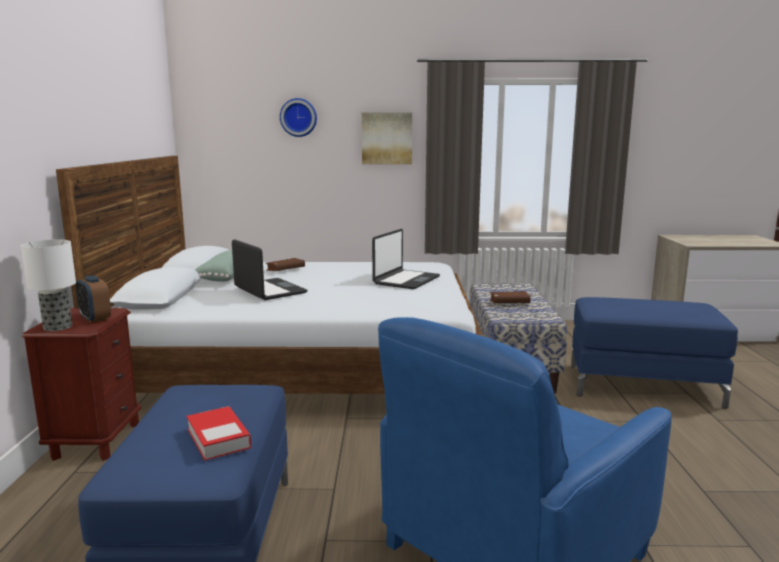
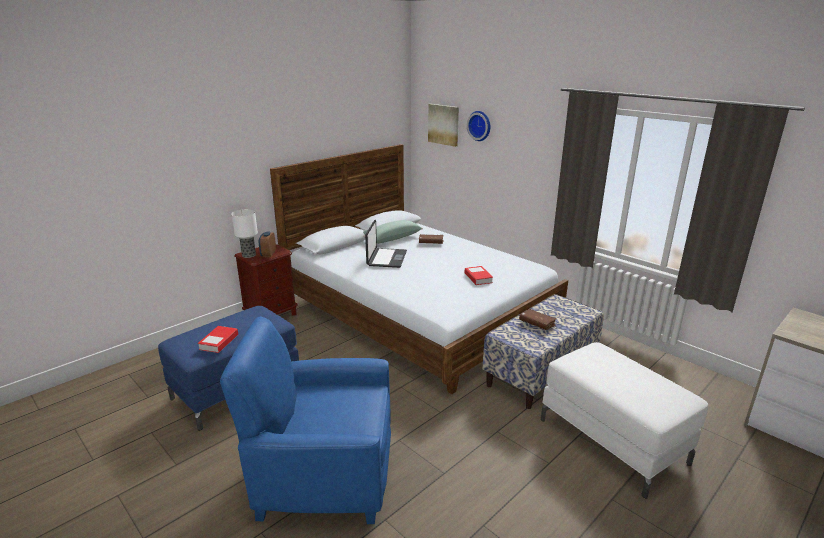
camera: 45 degrees right, 10 degrees up
(387, 138) = (538, 152): picture -> picture (444, 124)
(406, 280) = (478, 278): laptop -> book
(644, 385) = (613, 441): blue ottoman -> white ottoman

